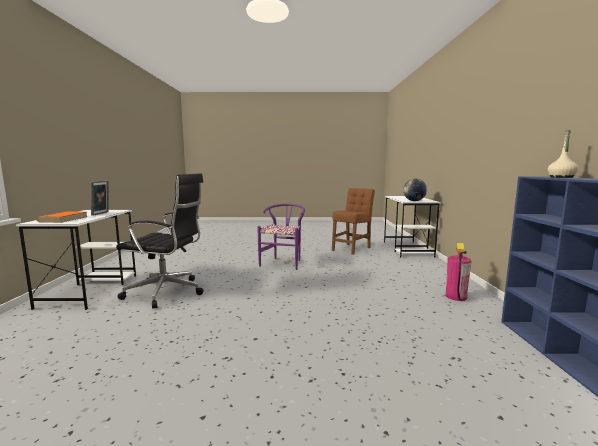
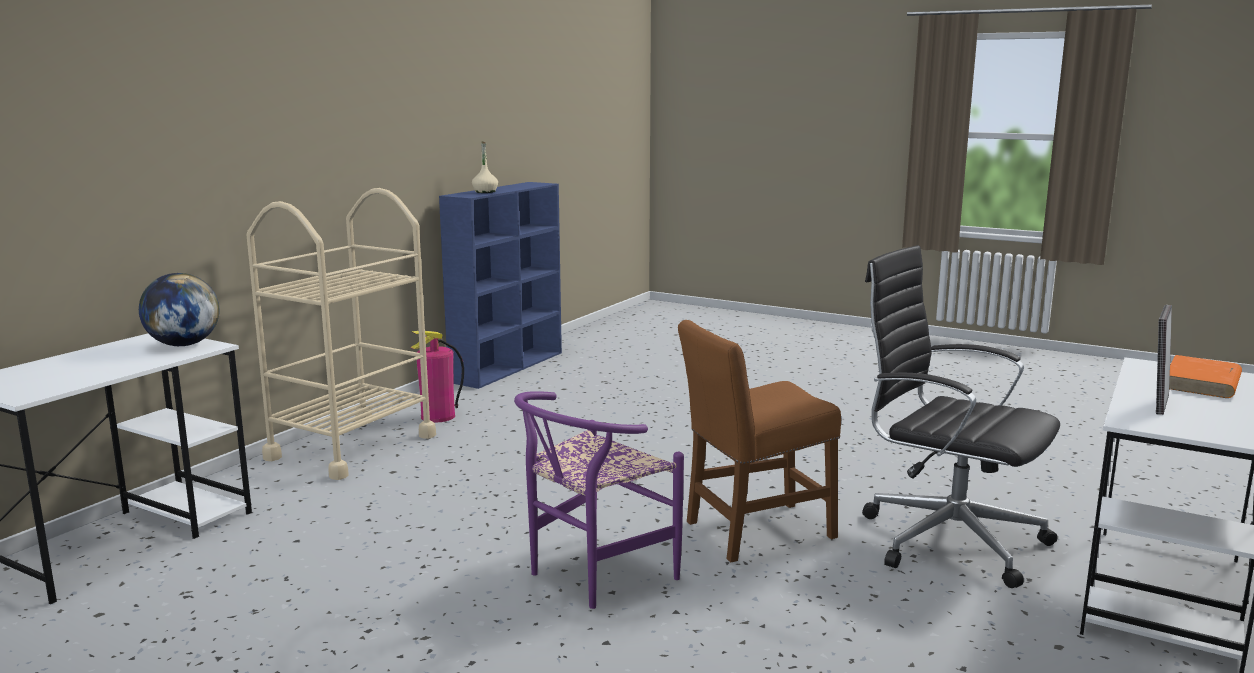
camera: 150 degrees left, 5 degrees up
(352, 248) = (257, 594): brown chair -> brown chair (753, 532)
(438, 276) = (352, 447): none -> beige cart

